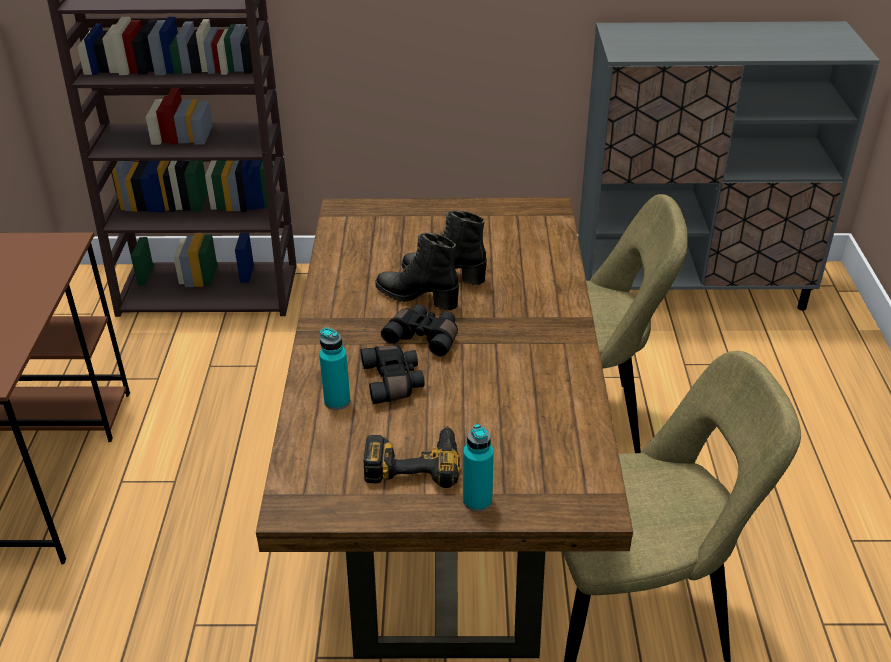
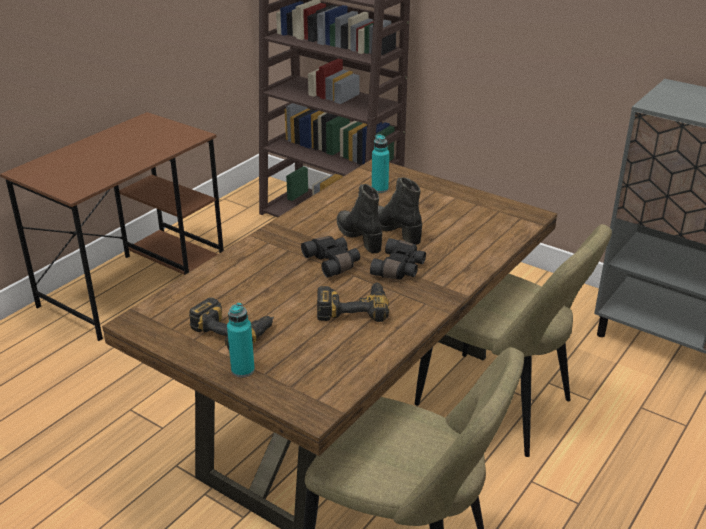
camera: 35 degrees right, 5 degrees down
(337, 401) = (232, 277): turquoise bottle -> turquoise bottle (380, 189)
(394, 382) = (280, 280): black binoculars -> black binoculars (400, 268)
(502, 378) = (352, 307): none -> power drill

